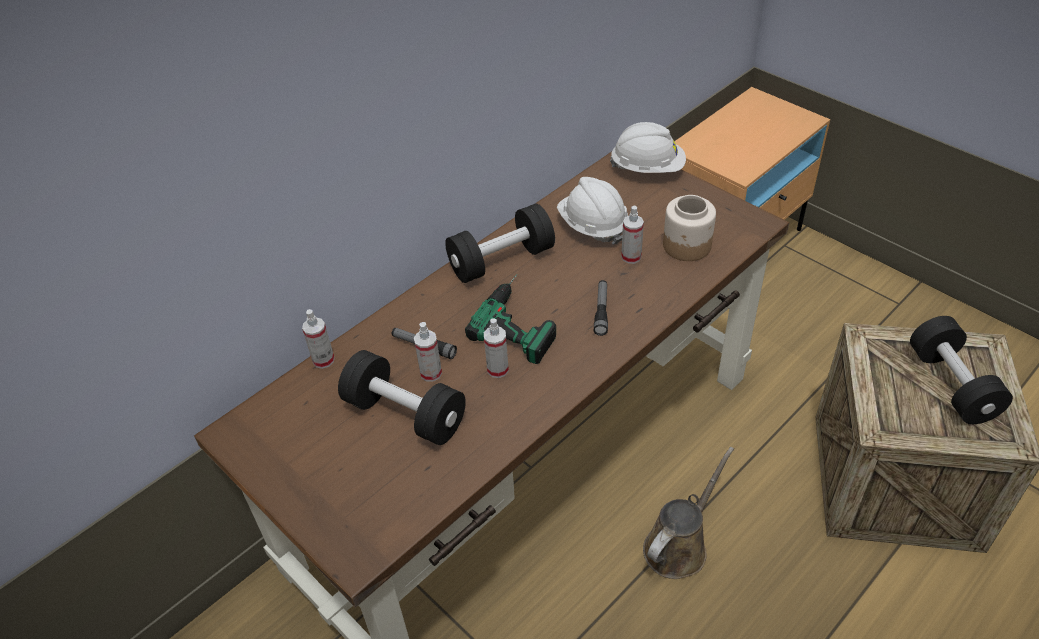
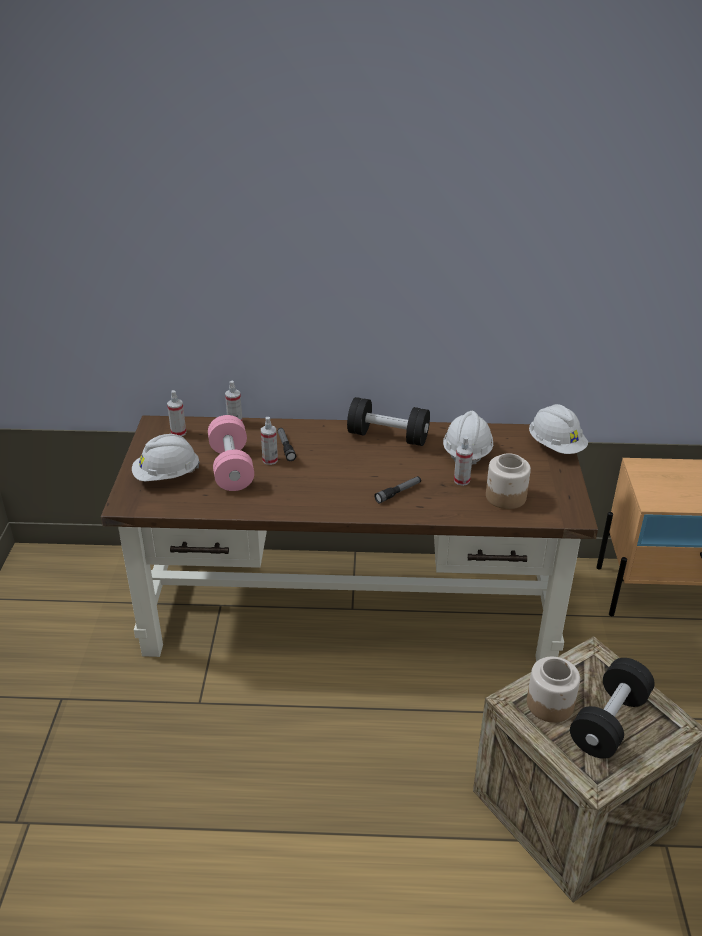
camera: 45 degrees right, 10 degrees down
(349, 483) = (167, 476): none -> white hard hat
(405, 414) = (231, 467): black dumbbell -> pink dumbbell
(497, 369) = (302, 480): spray bottle -> spray bottle (178, 432)
(522, 320) = (351, 468): power drill -> none
(678, 545) = (374, 714): brown watering can -> none
(902, 406) = (550, 703): none -> jar

